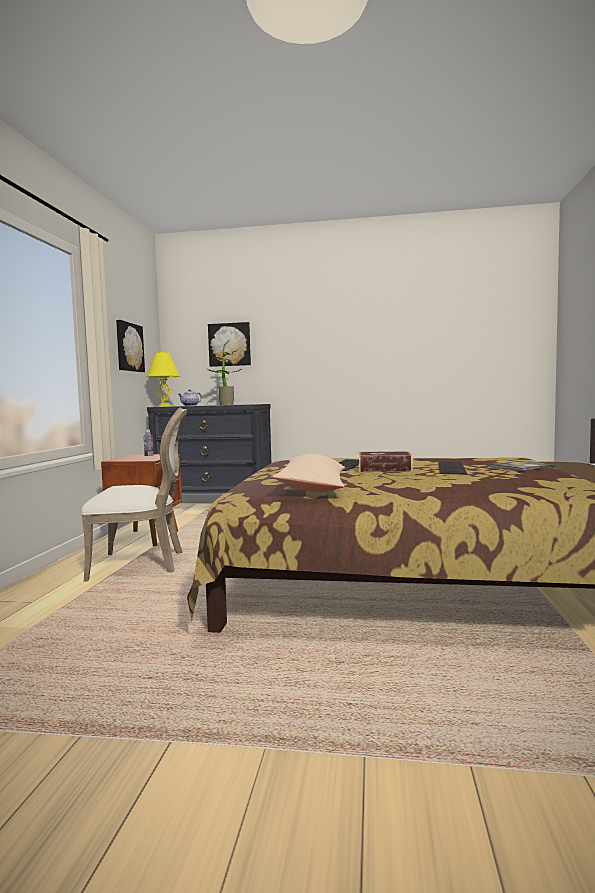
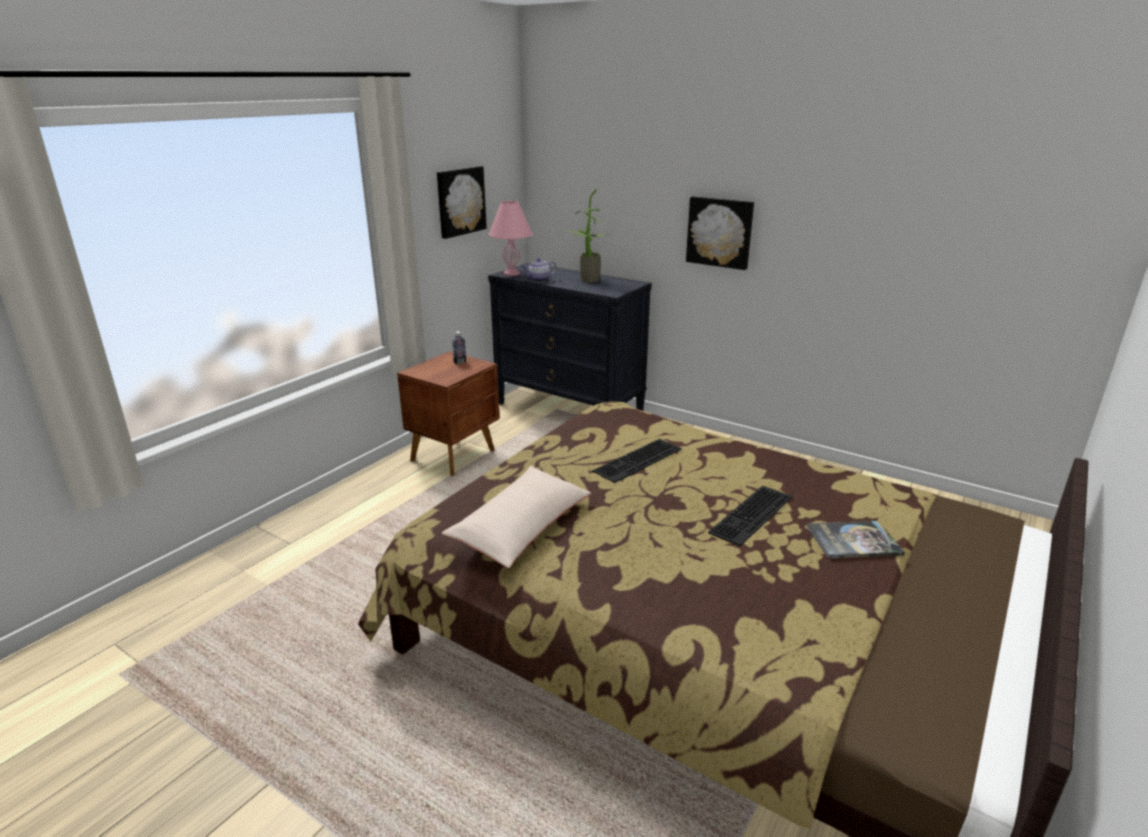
camera: 25 degrees right, 20 degrees up
(142, 564) = (417, 507): white chair -> none
(164, 406) = (512, 274): yellow table lamp -> pink table lamp
(230, 344) = (607, 187): picture -> picture (720, 232)
(384, 469) = (664, 492): book -> none

